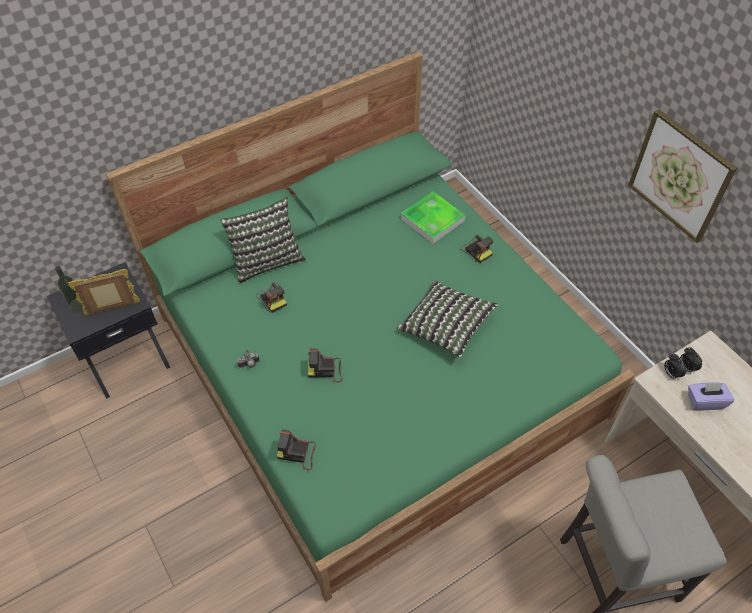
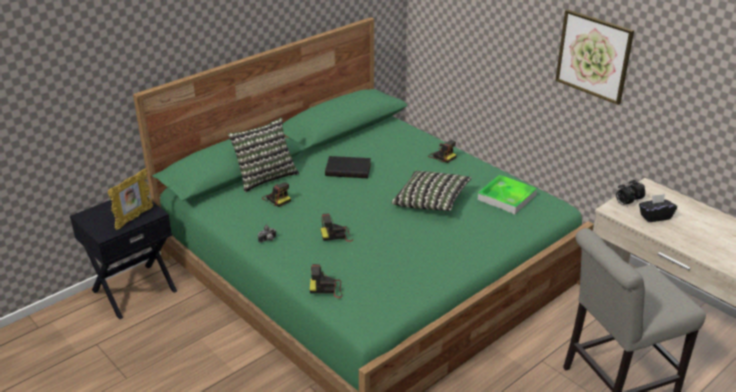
camera: 10 degrees left, 20 degrees down
(76, 304) = (99, 218): bottle -> none
(113, 309) = (134, 218): picture frame -> picture frame turned 150 degrees clockwise
(363, 259) = (348, 169): none -> black book
(432, 220) = (400, 142): tray -> tray (506, 197)
(705, 401) = (655, 216): purple tissue box -> black tissue box

